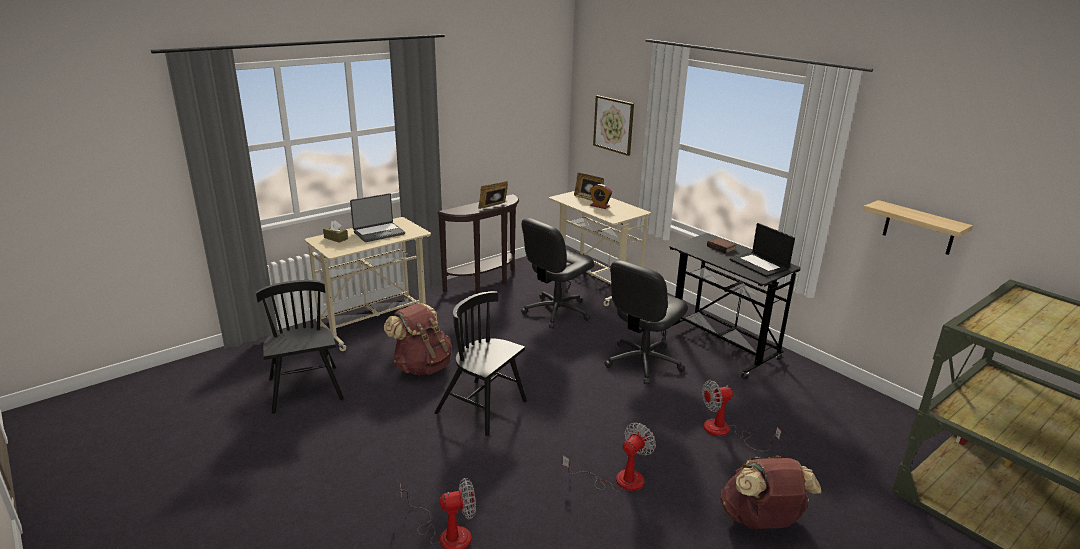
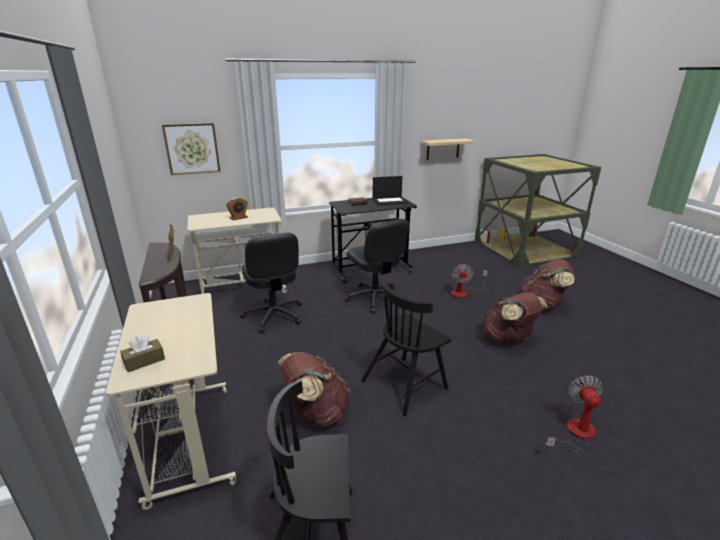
camera: 70 degrees left, 0 degrees up
(379, 233) = (167, 325): laptop -> none
(588, 199) = (216, 218): picture frame -> none
(618, 480) = (508, 339): fan -> brown backpack

